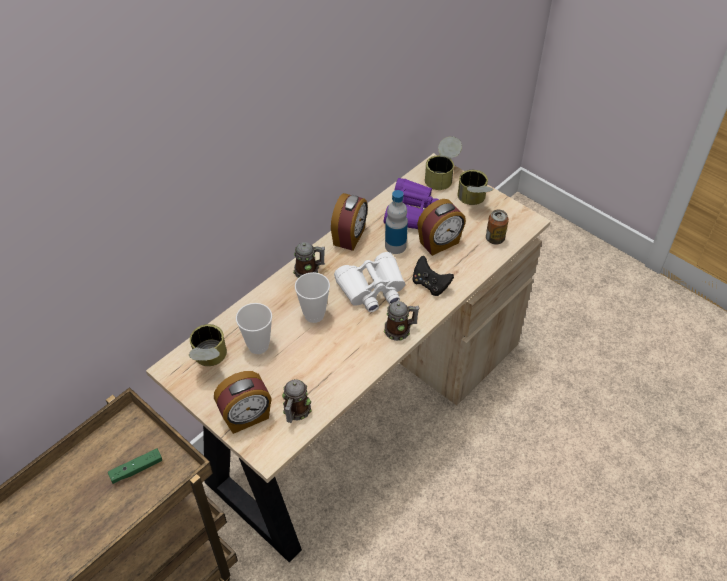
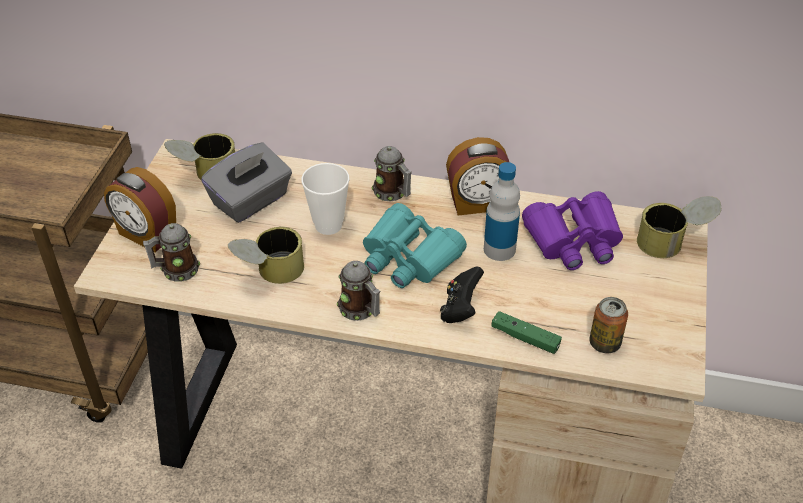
camera: 60 degrees right, 5 degrees down
(136, 469) = (44, 190): green game controller -> green game controller (525, 338)
(258, 346) = (251, 201): cup -> grey tissue box
(372, 289) = (408, 257): white binoculars -> turquoise binoculars
(439, 243) = (543, 289): alarm clock -> none
(473, 201) = (655, 293): can -> can (269, 273)

